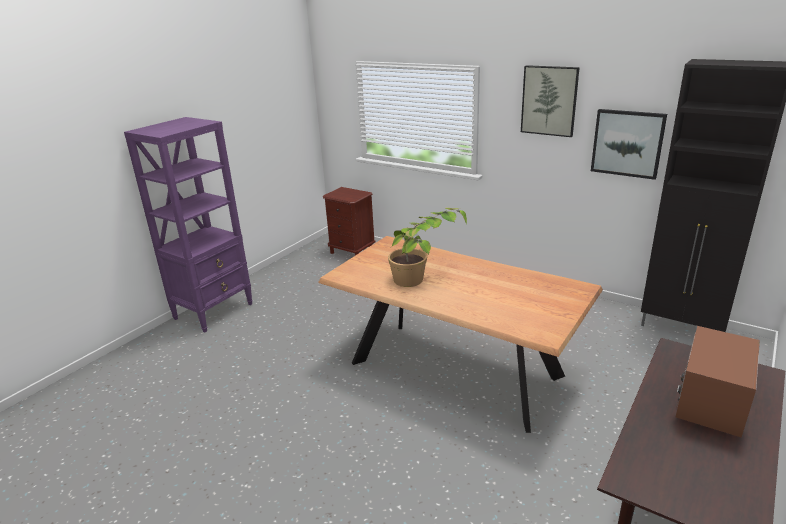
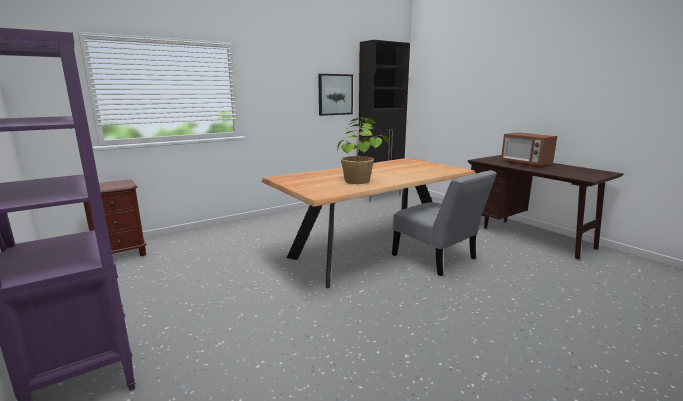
camera: 70 degrees left, 10 degrees down
(473, 426) = (437, 259): none -> grey chair
(549, 100) = (288, 69): picture -> none

